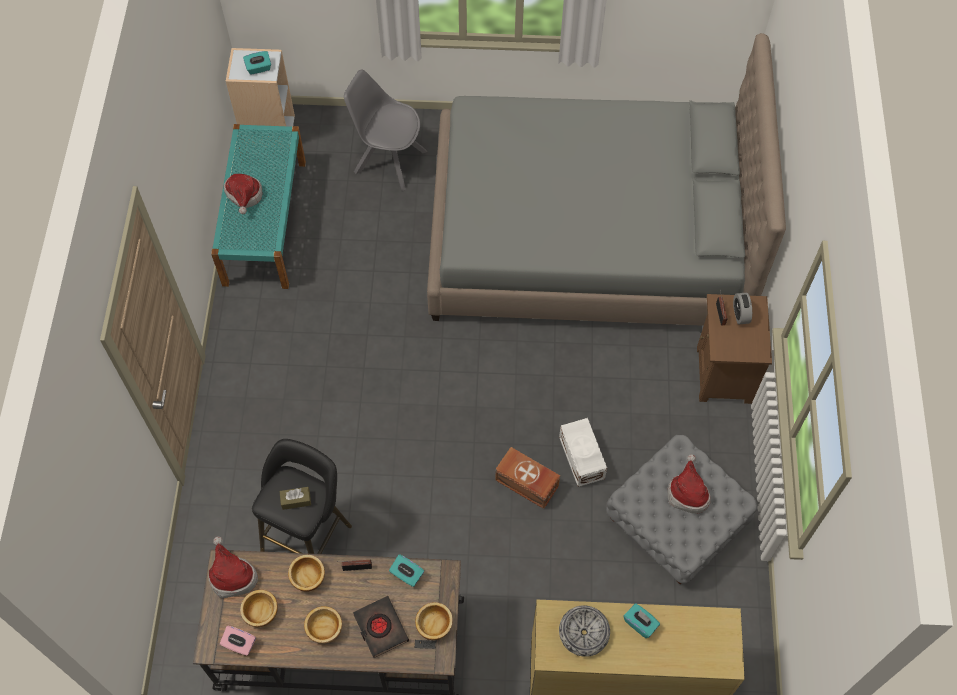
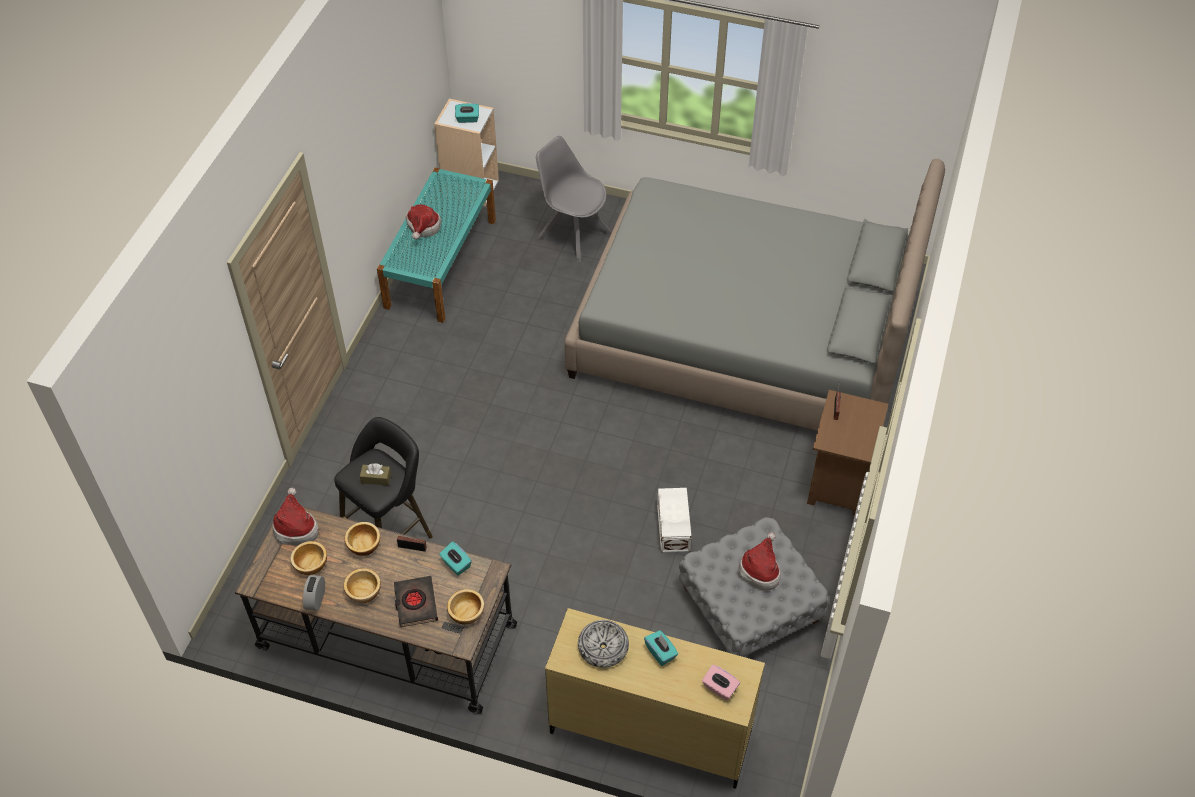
camera: 15 degrees right, 10 degrees down
(239, 644) = (282, 586): pink tissue box -> pink tissue box (719, 688)
(527, 484) = (612, 539): brown storage box -> none
(740, 314) = (856, 414): alarm clock -> alarm clock (316, 599)

